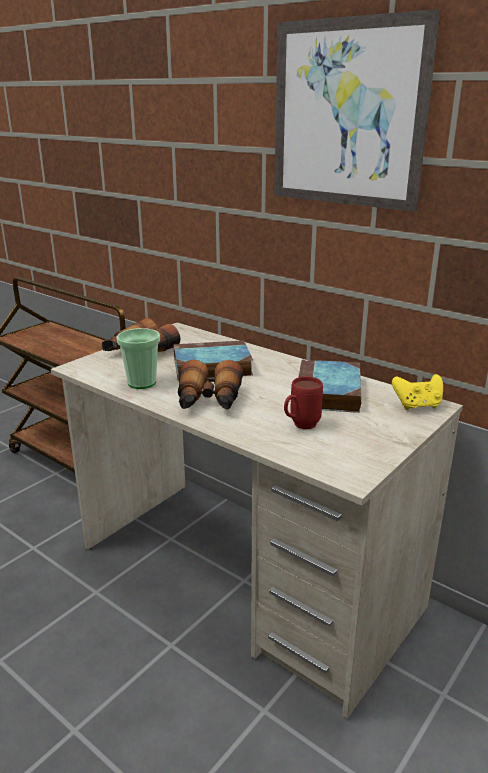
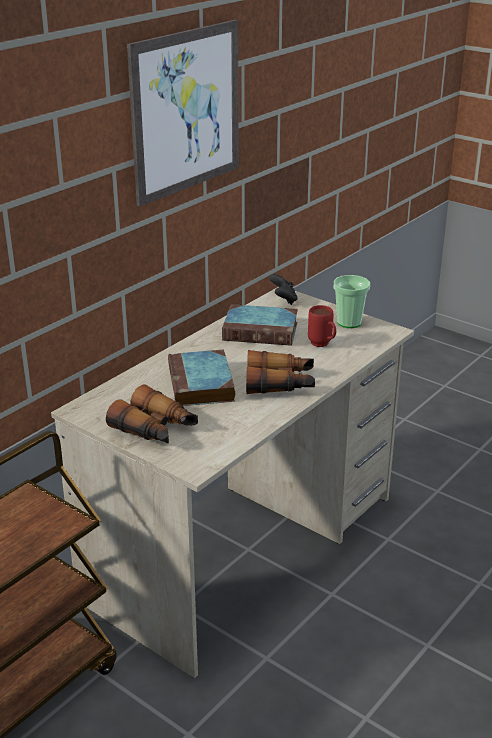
camera: 90 degrees left, 5 degrees up
(141, 383) = (241, 421): cup -> cup (349, 322)
(417, 406) = (283, 300): yellow game controller -> black game controller

